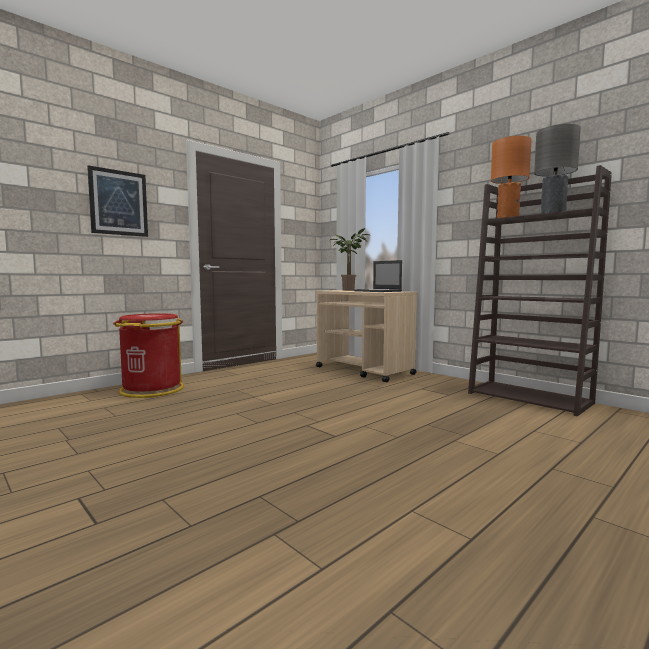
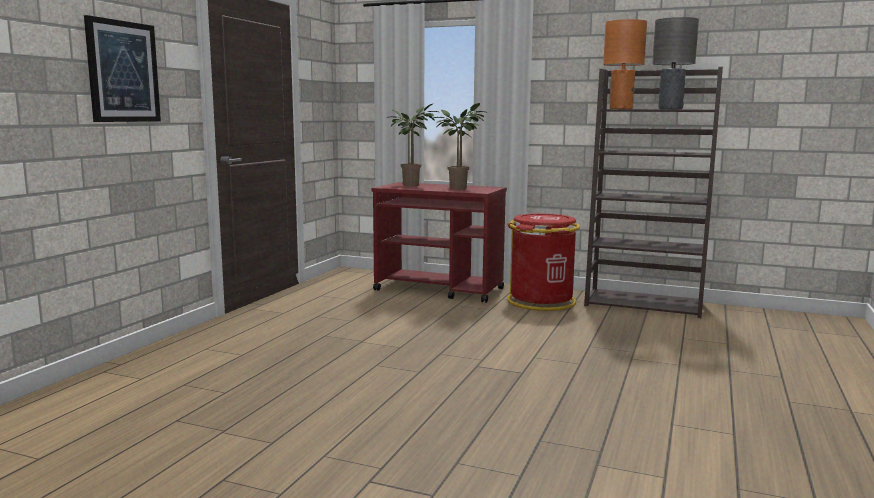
camera: 25 degrees left, 5 degrees up
(151, 389) = (202, 351): red trash can -> red trash can (541, 301)
(364, 371) = (440, 289): beige cart -> red cart
(378, 291) = (461, 188): laptop -> potted plant

